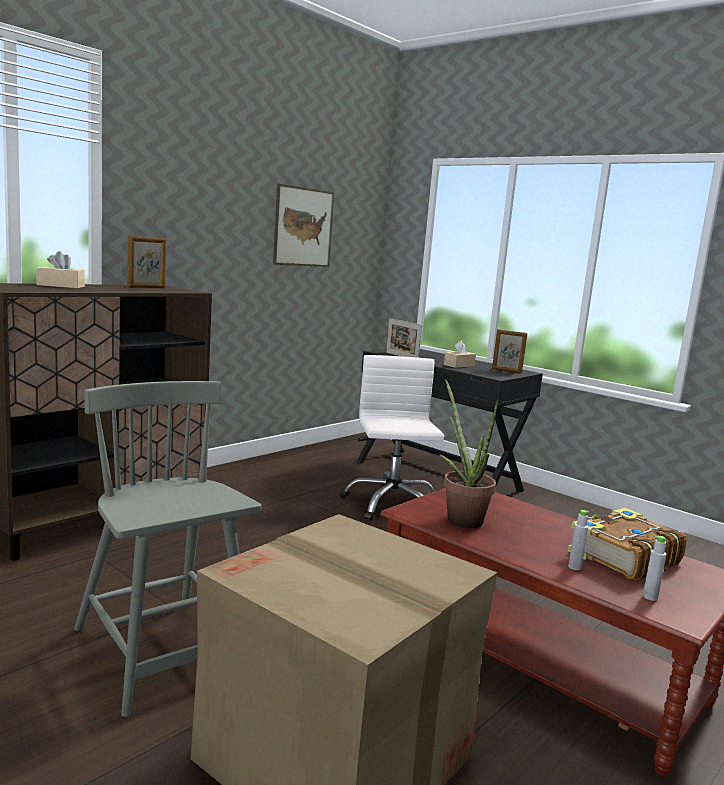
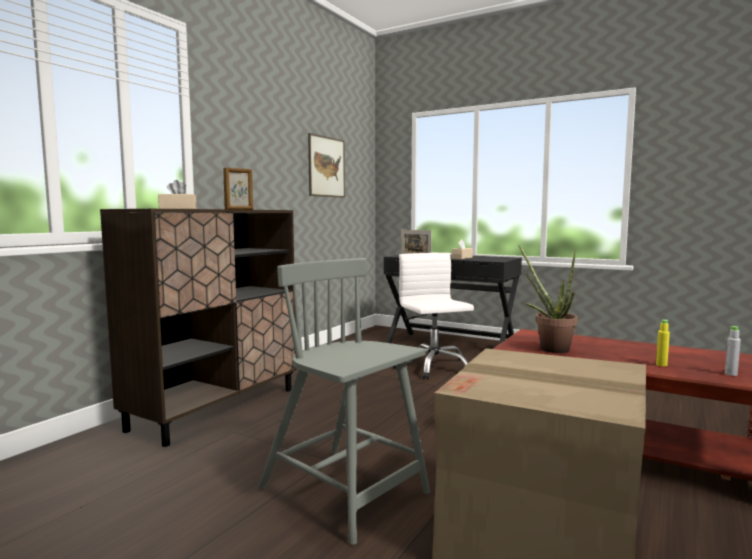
camera: 10 degrees left, 5 degrees down
(506, 371) = (497, 258): picture frame -> none
(574, 567) = (661, 365): grey bottle -> yellow bottle
(622, 557) = (682, 356): book -> none

